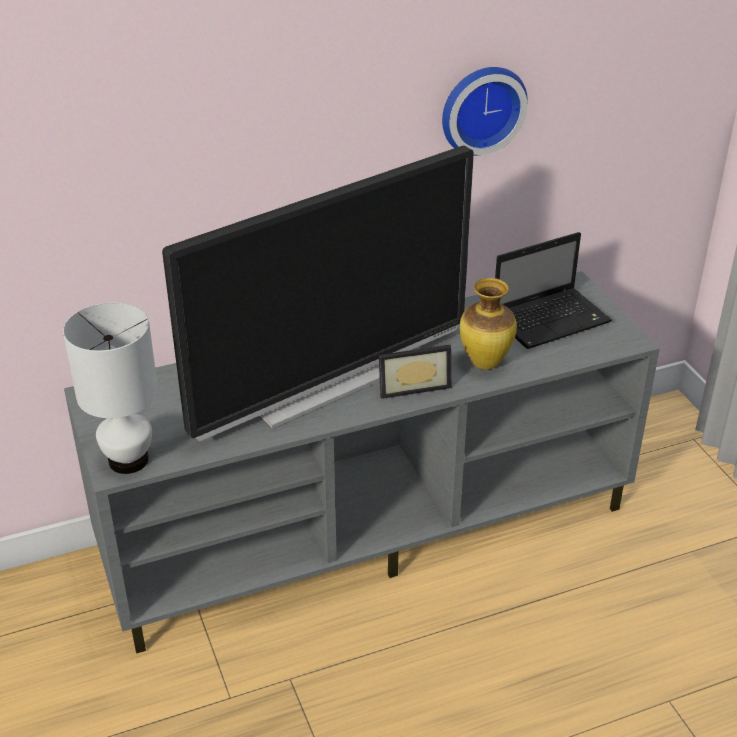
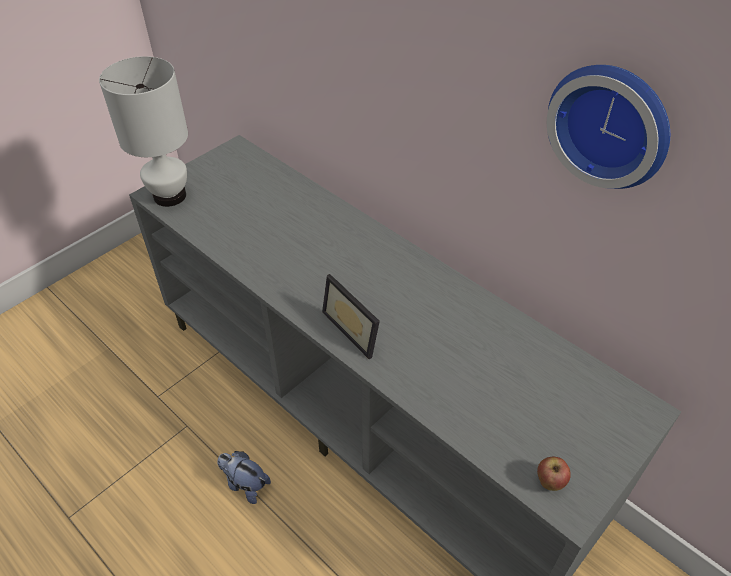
camera: 65 degrees right, 10 degrees up
(328, 385) = (323, 269): television -> none
(394, 646) = (245, 484): none -> plush toy
(484, 364) = (427, 373): vase -> none
(552, 319) = (555, 410): laptop -> none
(607, 342) = (549, 482): none -> apple

